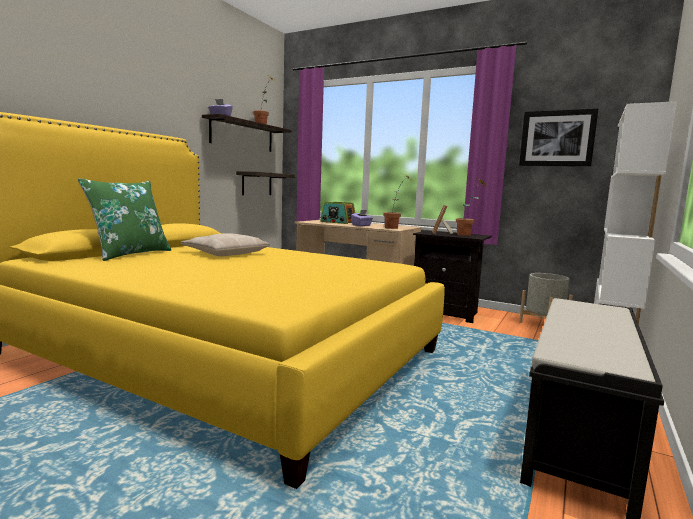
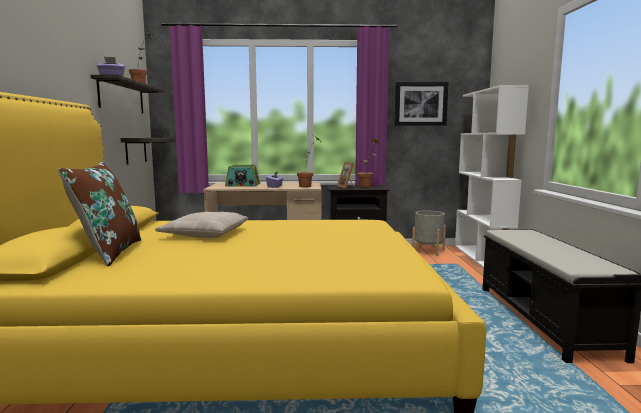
camera: 30 degrees left, 0 degrees up
(130, 254) = (108, 252): green pillow -> brown pillow

